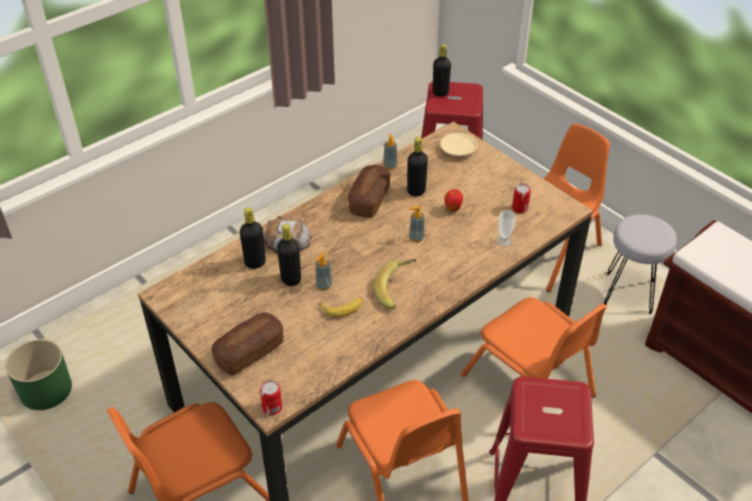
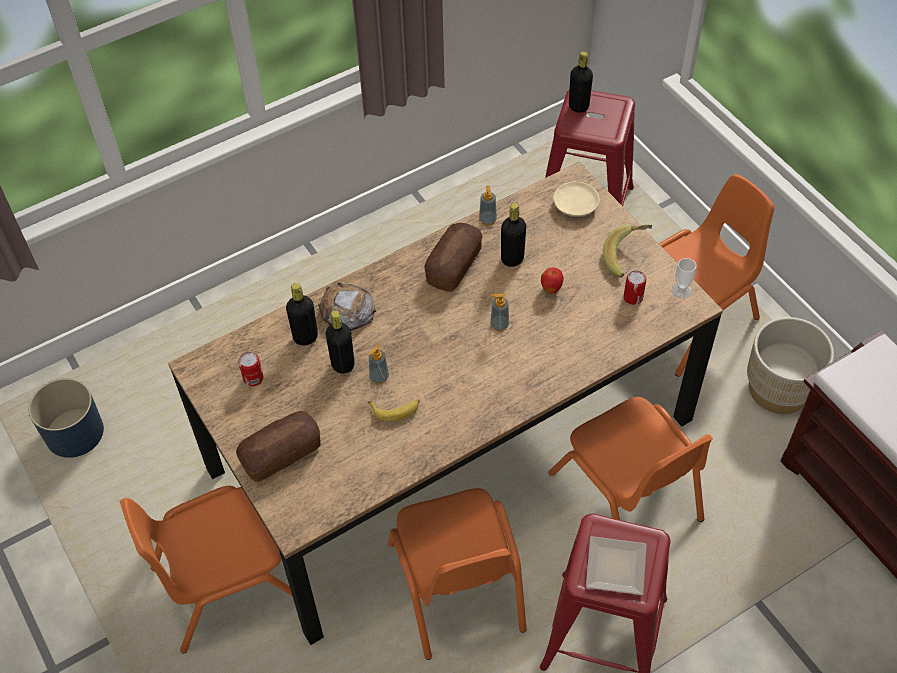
camera: 10 degrees right, 10 degrees up
(45, 390) = (74, 433): green planter -> blue planter
(272, 407) = (295, 526): can -> can (253, 378)
(397, 291) = (462, 394): banana -> banana (627, 257)
(504, 241) = (603, 341): cup -> cup (681, 290)
(549, 413) = (613, 565): none -> plate
(629, 293) = (779, 389): grey stool -> beige planter

